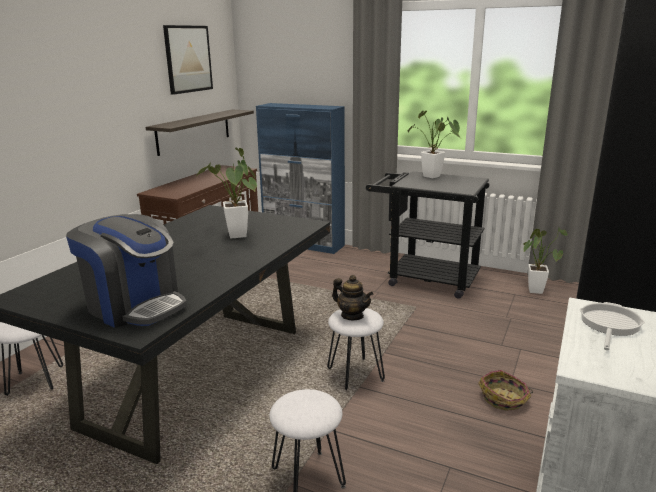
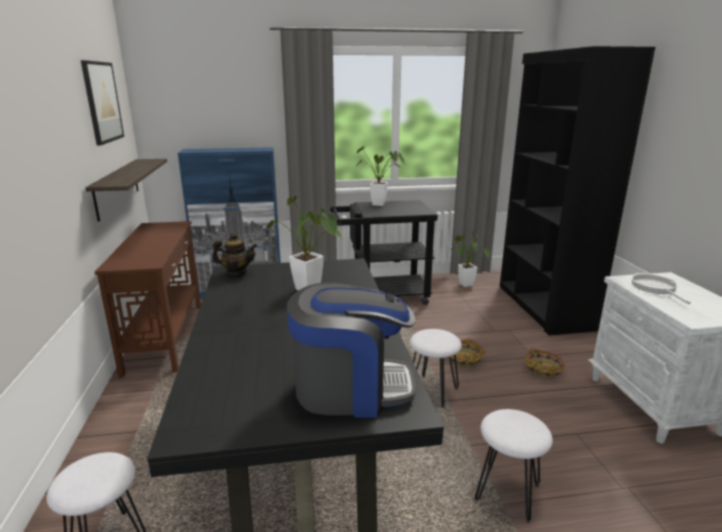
camera: 35 degrees left, 0 degrees up
(352, 316) = (433, 338): teapot -> teapot (237, 273)
(426, 358) = (463, 359): none -> basket

